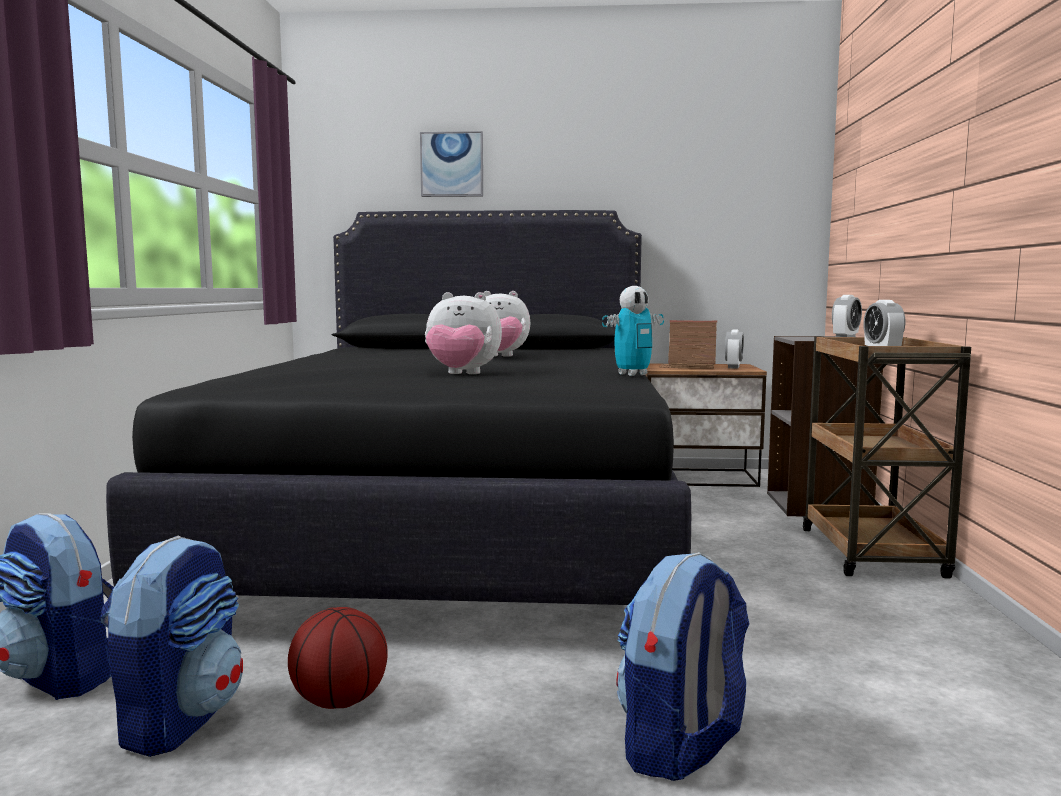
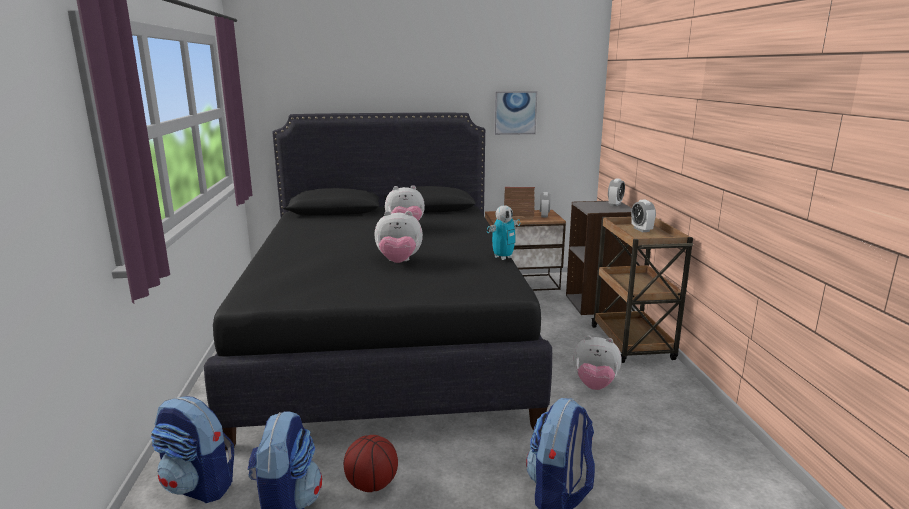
camera: 10 degrees left, 10 degrees up
(452, 164) = (354, 78): picture -> picture (515, 113)
(790, 601) = (594, 385): none -> plush toy

